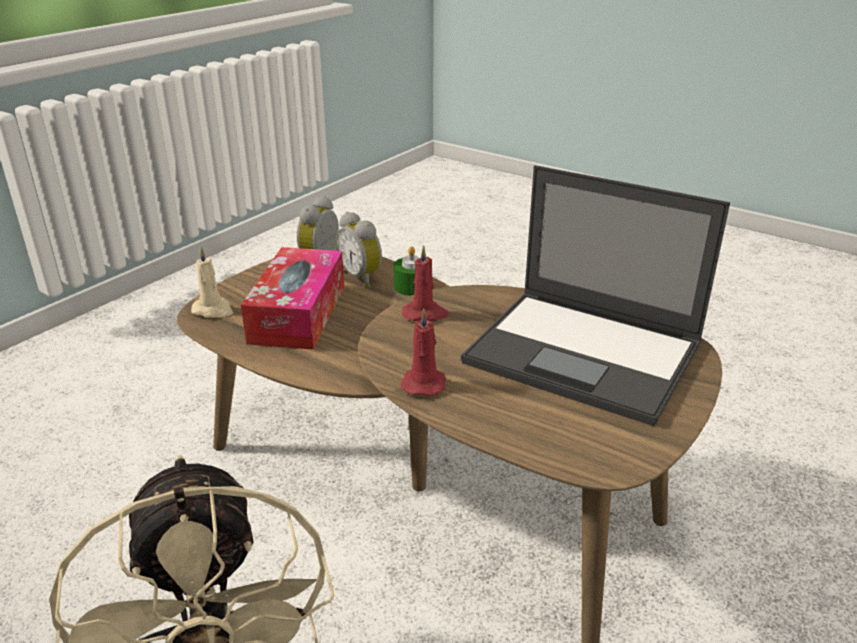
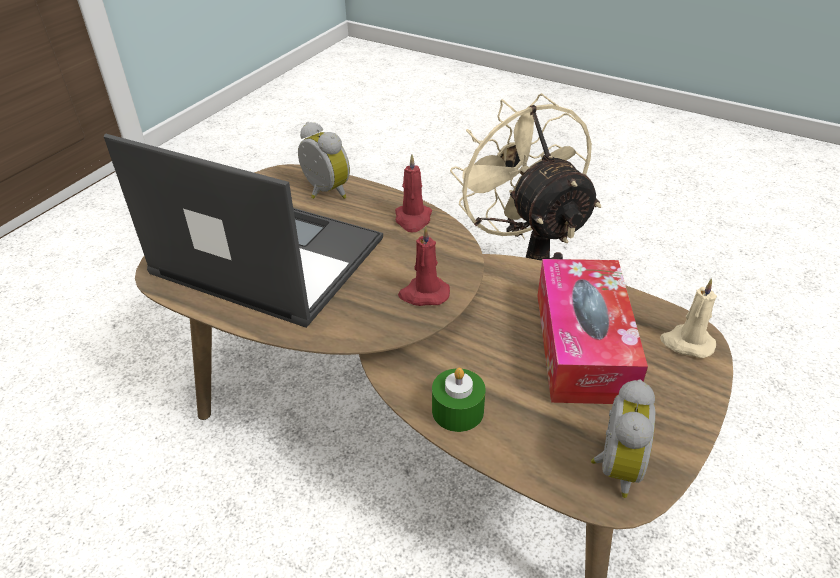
camera: 175 degrees right, 10 degrees up
(362, 277) = (534, 428): alarm clock -> alarm clock (324, 193)

